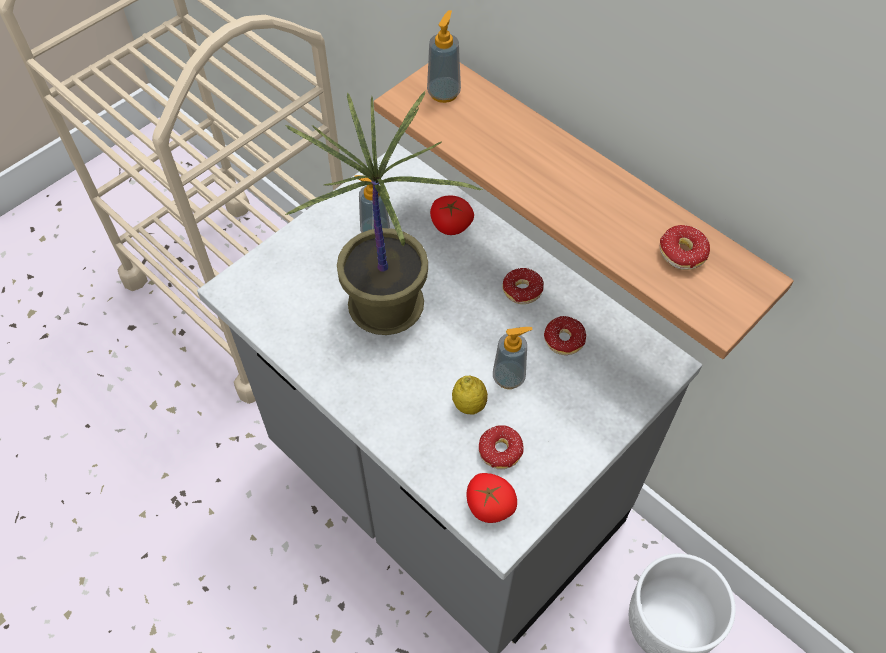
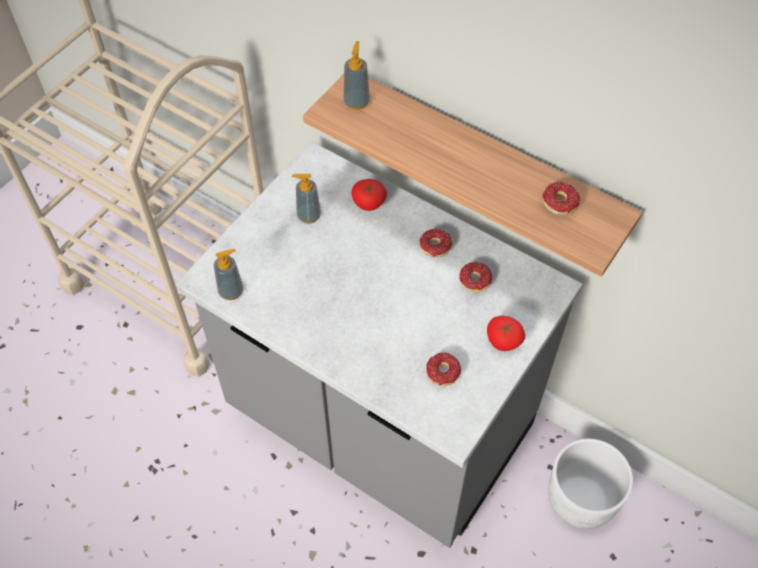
camera: 10 degrees left, 0 degrees up
(389, 309) = (333, 276): potted plant -> none
(469, 405) = (412, 341): lemon -> none
(489, 505) = (442, 414): tomato -> tomato (502, 341)
(509, 377) = (438, 315): soap dispenser -> soap dispenser (231, 291)

